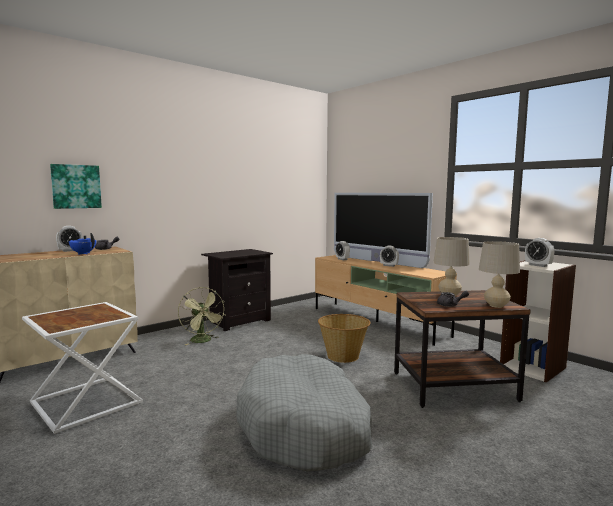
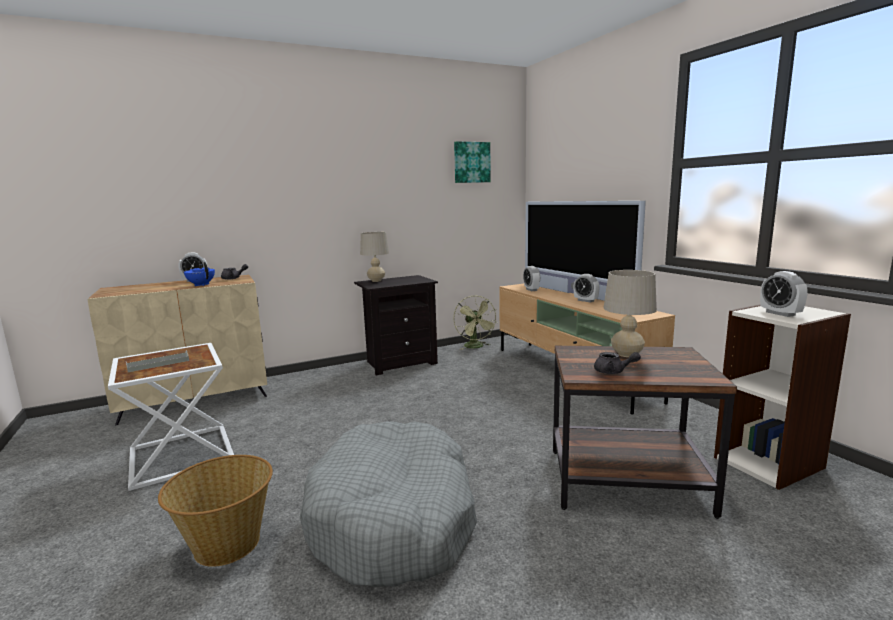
camera: 15 degrees right, 5 degrees up
(75, 318) = (158, 364): none -> grey tray
(76, 186) = (200, 207): picture -> picture (471, 162)
(203, 341) = (345, 387): green fan -> green fan (476, 347)
(343, 356) = (498, 421): basket -> basket (227, 545)
(496, 306) = (684, 376): beige table lamp -> beige table lamp (376, 280)

